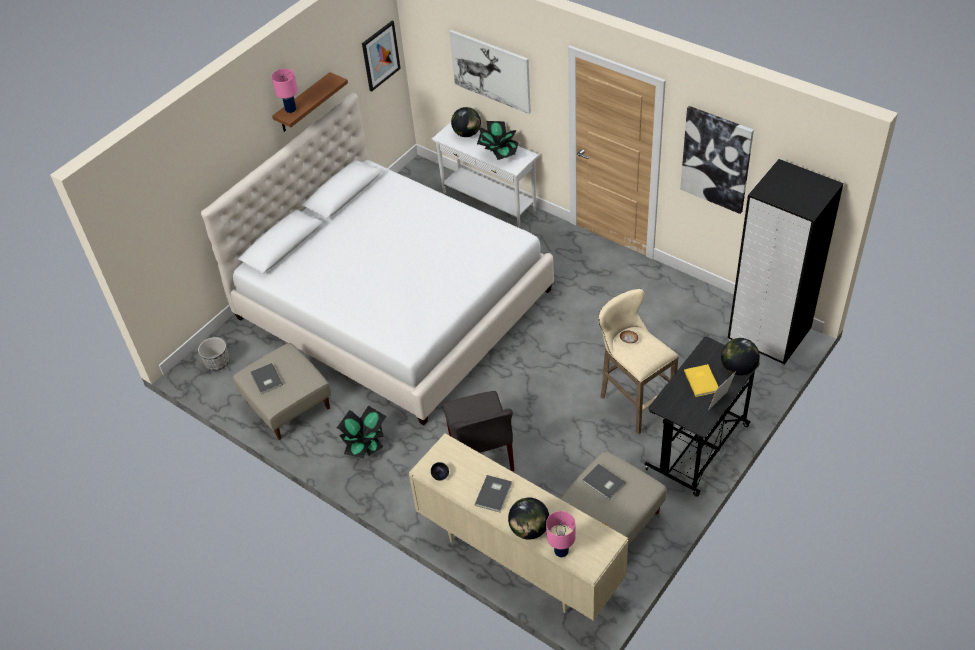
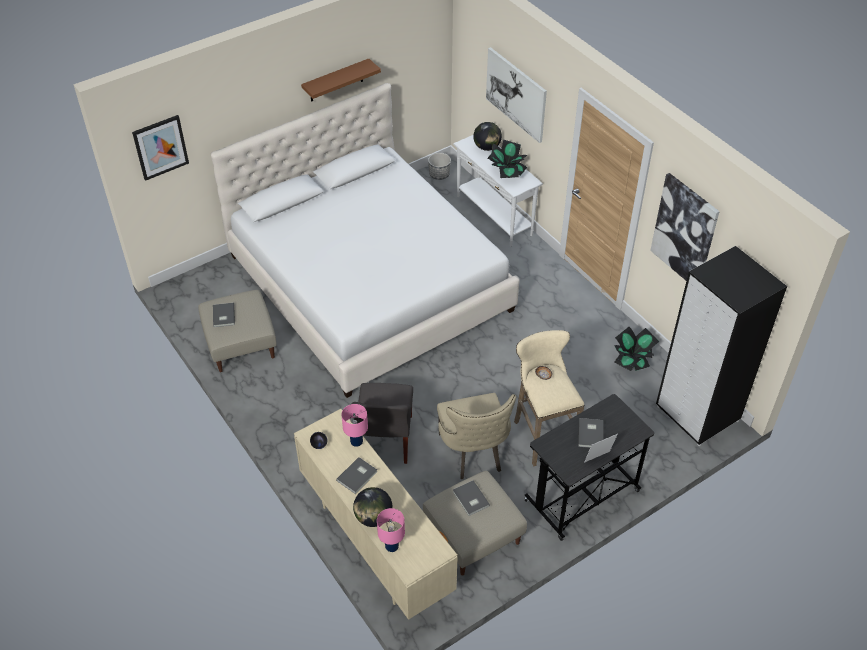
camera: 15 degrees right, 0 degrees up
(217, 362) = (199, 289): planter -> planter (439, 174)
(290, 110) = (318, 83): pink table lamp -> pink table lamp (356, 442)
(365, 444) = (290, 398): potted plant -> potted plant (632, 360)
(380, 55) = (426, 55): picture -> picture (160, 147)
(575, 440) = (473, 453): none -> beige chair
(702, 381) = (591, 434): yellow book -> grey book
(738, 368) = (630, 433): globe -> none

